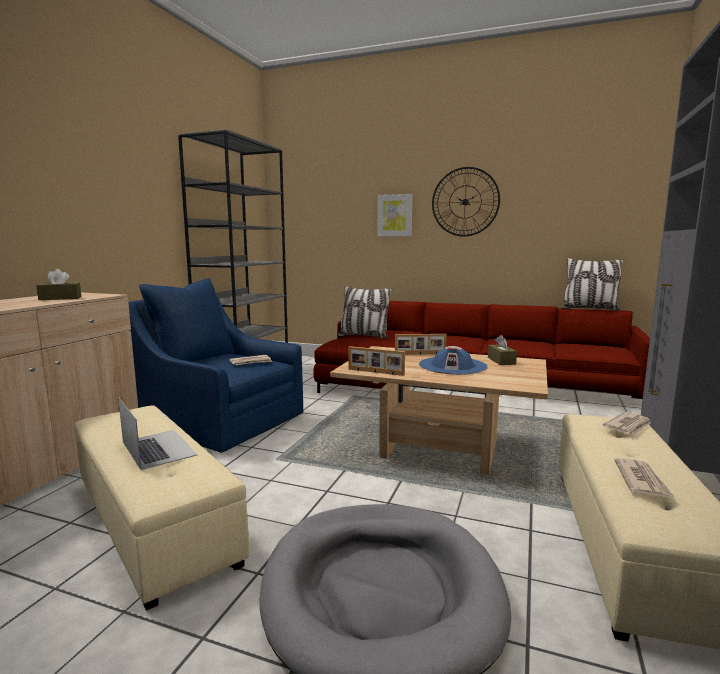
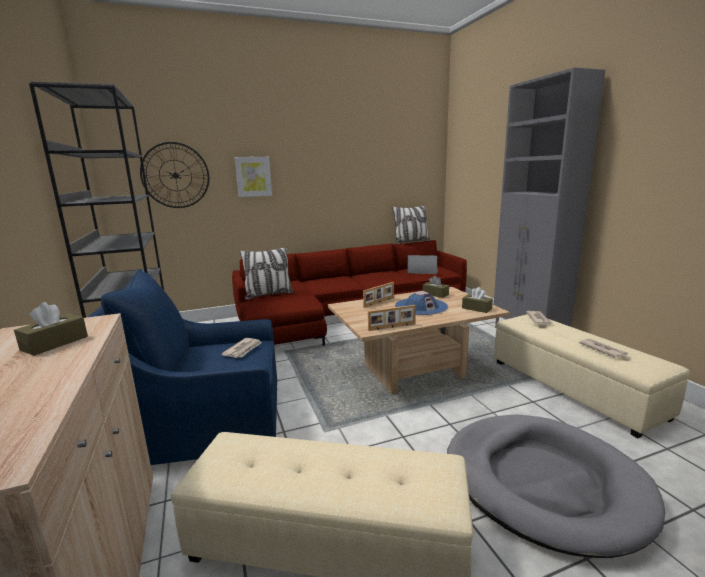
camera: 40 degrees left, 5 degrees up
(158, 448) = (348, 466): laptop -> laptop (422, 271)
(465, 202) = (315, 164): wall clock -> wall clock (175, 175)
(512, 381) = (476, 308): none -> brown tissue box

